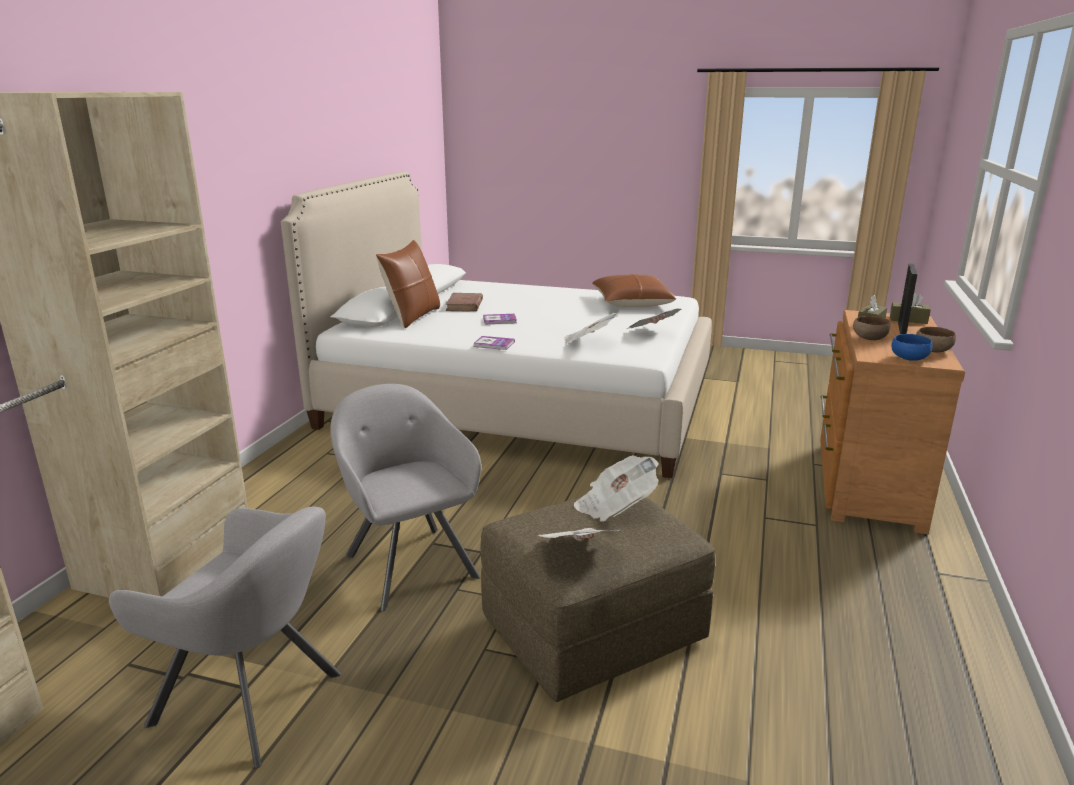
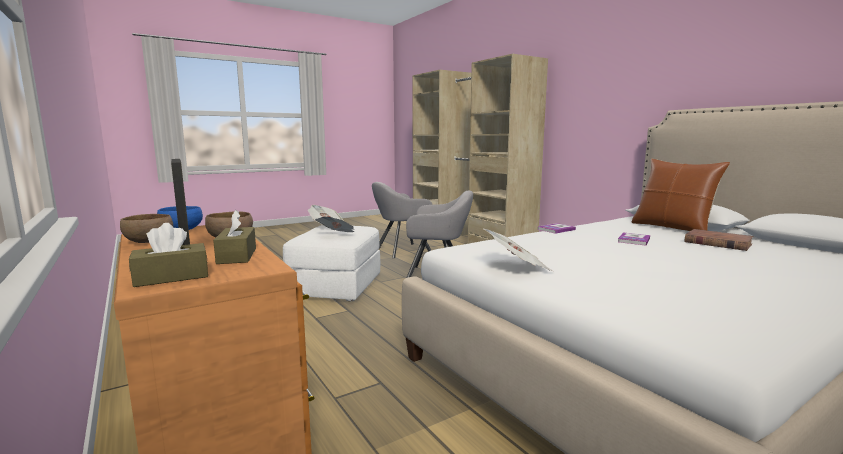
camera: 130 degrees right, 10 degrees down
(588, 342) = (517, 243): newspaper -> none
(592, 631) = (336, 286): brown ottoman -> white ottoman
(632, 303) = (694, 302): brown pillow -> none

